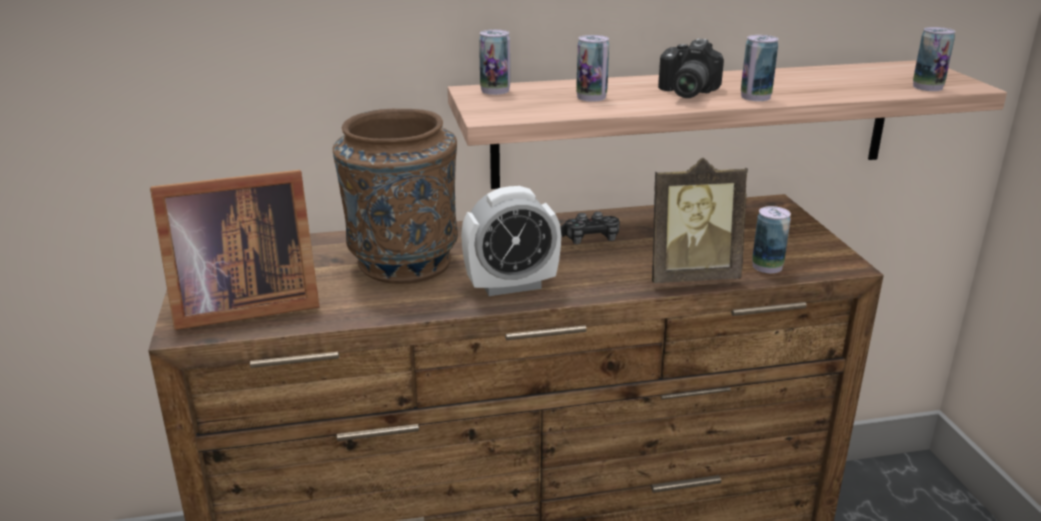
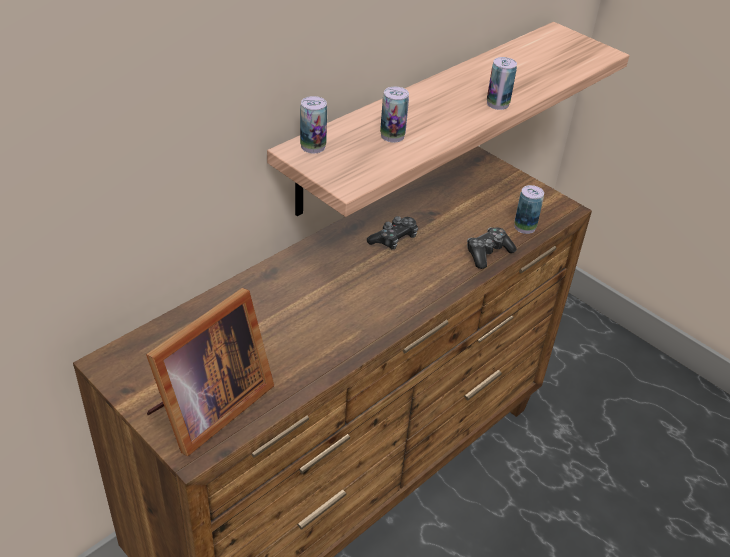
camera: 35 degrees left, 15 degrees up
(402, 263) = (285, 314): brown vase -> none
(511, 286) = (385, 308): alarm clock -> none
(684, 92) = (447, 110): camera -> none
(690, 276) = (488, 253): picture frame -> game controller
(927, 87) = (584, 61): can -> none

